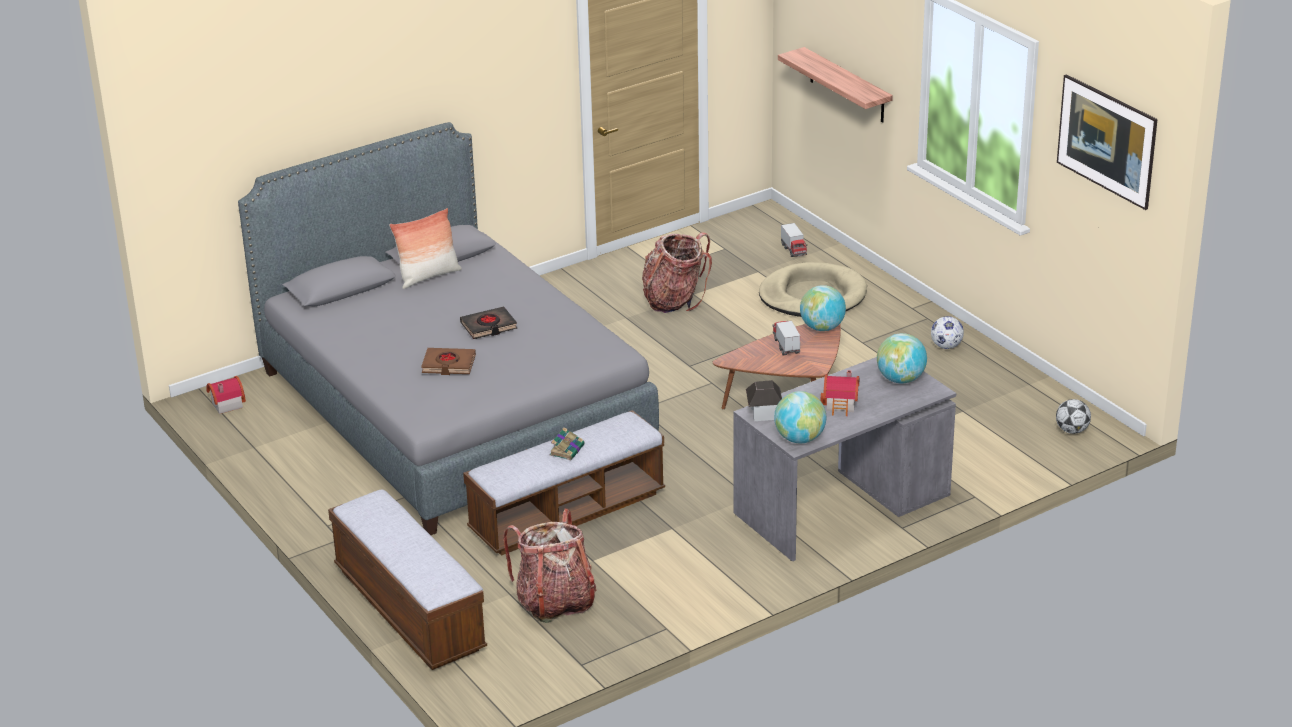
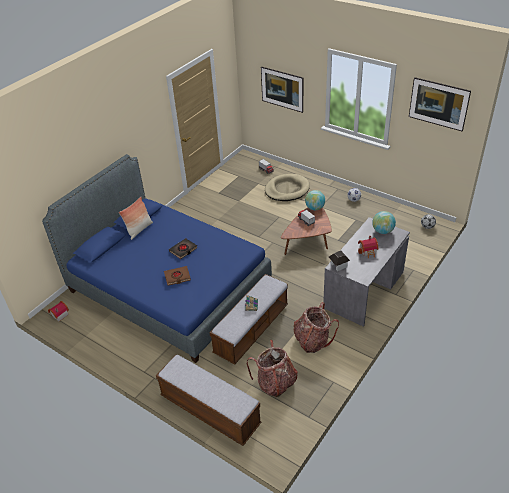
camera: 20 degrees left, 10 degrees up
(452, 409) = (168, 288): grey bed -> blue bed
(674, 300) = (233, 206): backpack -> backpack (312, 341)
(799, 439) = (363, 275): globe -> none
(847, 86) = (282, 97): shelf -> picture

